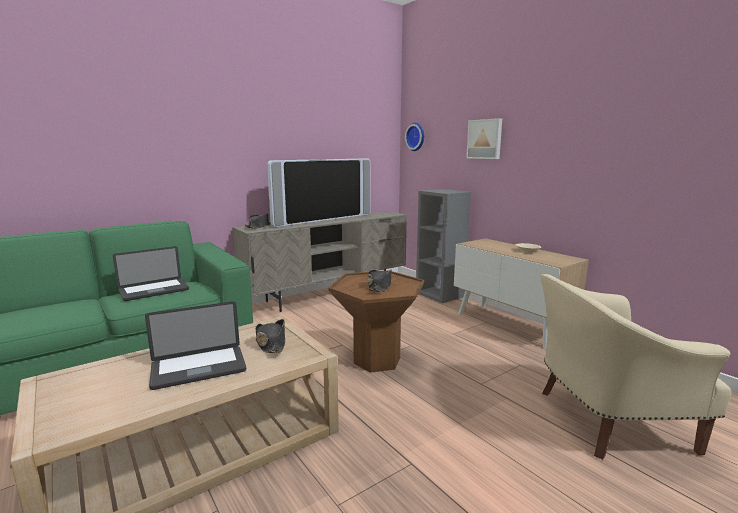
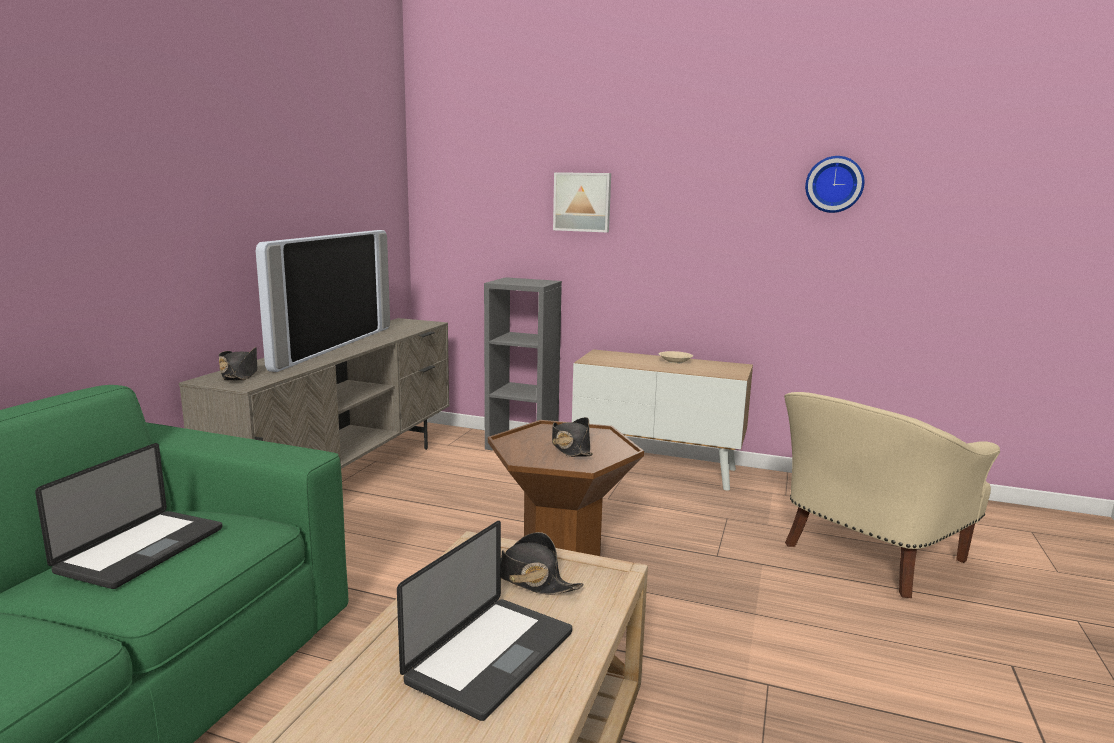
camera: 35 degrees left, 0 degrees up
(416, 137) = (446, 192): wall clock -> wall clock (834, 184)

